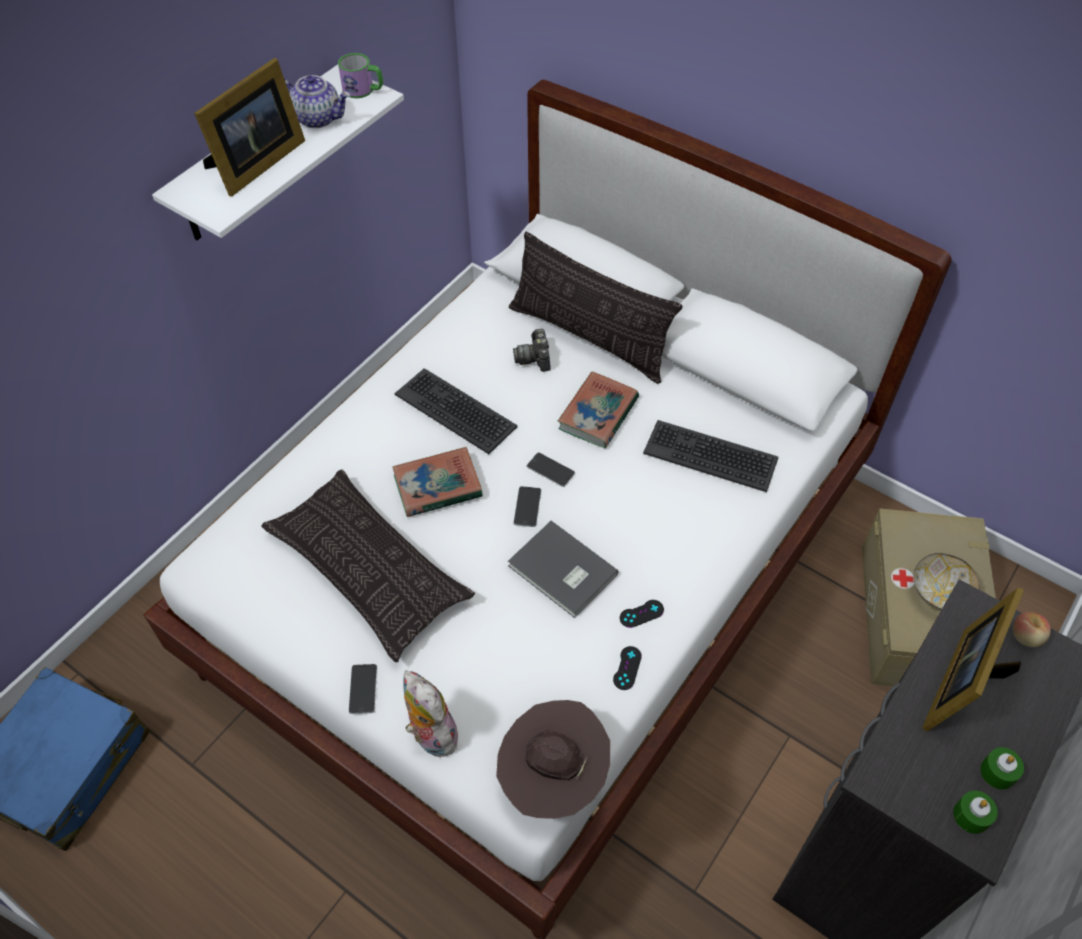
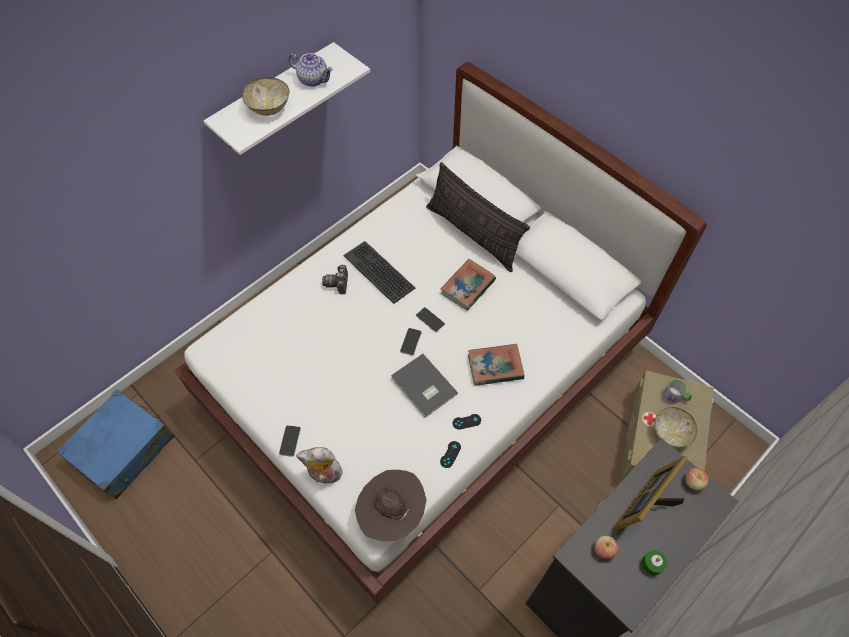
camera: 10 degrees right, 5 degrees up
(255, 164) = (268, 107): picture frame -> bowl
(363, 90) = (345, 62): mug -> mug (675, 396)
(368, 569) = (307, 367): pillow -> none
(430, 734) = (324, 475): plush toy -> plush toy turned 60 degrees counterclockwise
(437, 486) = (358, 320): book -> book (495, 367)
(534, 358) = (435, 243): camera -> camera (338, 283)
(710, 455) = (533, 325): keyboard -> none
(918, 763) = (604, 550): none -> apple
(971, 816) = (628, 588): green candle -> none

